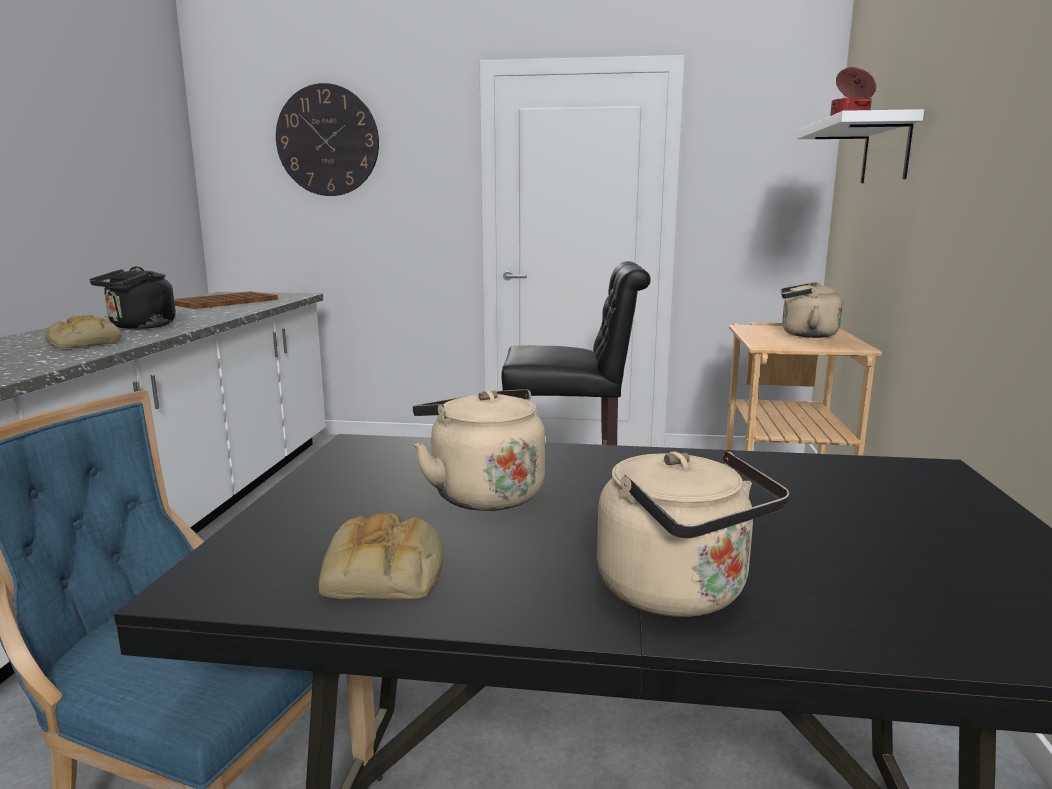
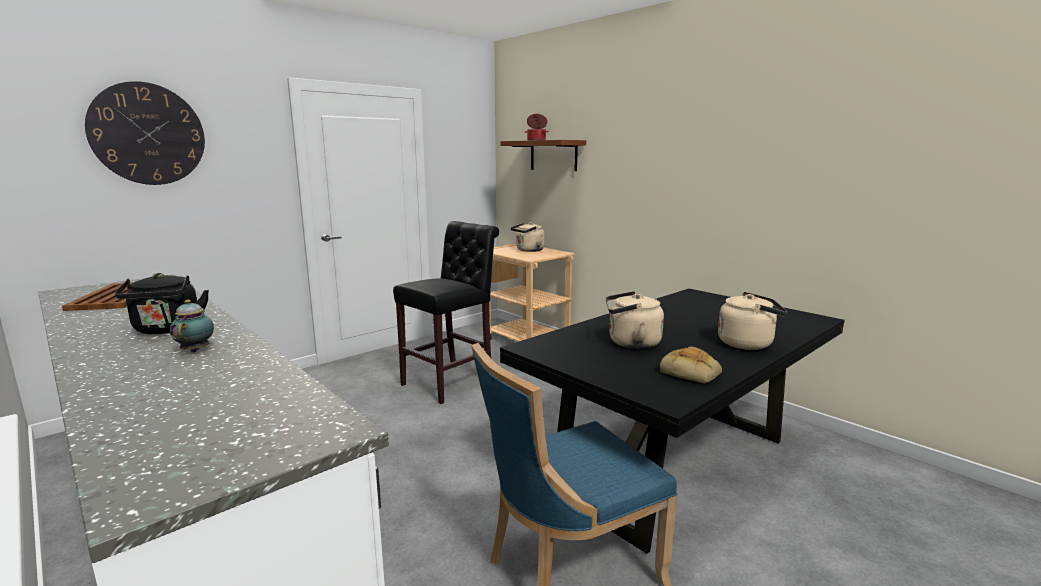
camera: 50 degrees left, 0 degrees up
(84, 343) = (197, 350): bread -> teapot
(886, 151) = (553, 155): white shelf -> brown shelf

